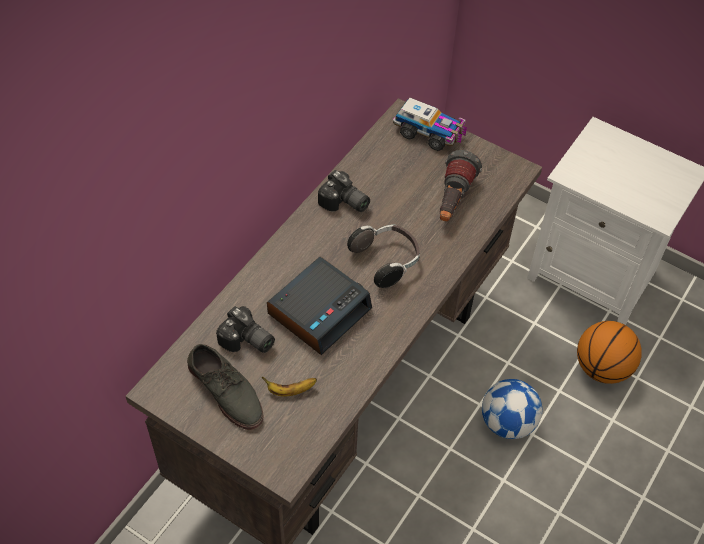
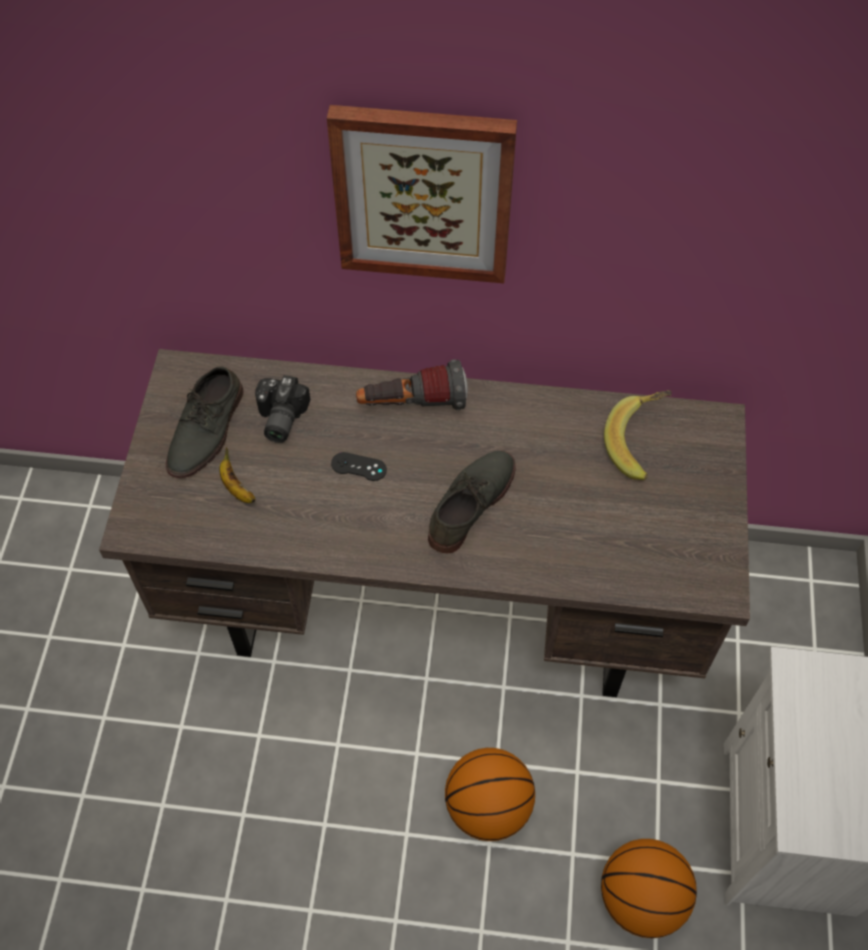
camera: 65 degrees right, 5 degrees up
(247, 104) = (423, 193): none -> picture
(319, 310) = (359, 467): alarm clock -> black game controller
(344, 203) = (530, 422): camera -> none
(386, 261) = (470, 502): headphones -> grey shoe
(395, 157) = (640, 443): none -> banana
(429, 133) = (709, 463): toy truck -> none
(453, 201) = (613, 535): flashlight -> flashlight (412, 404)
(507, 423) = (488, 807): football -> basketball

